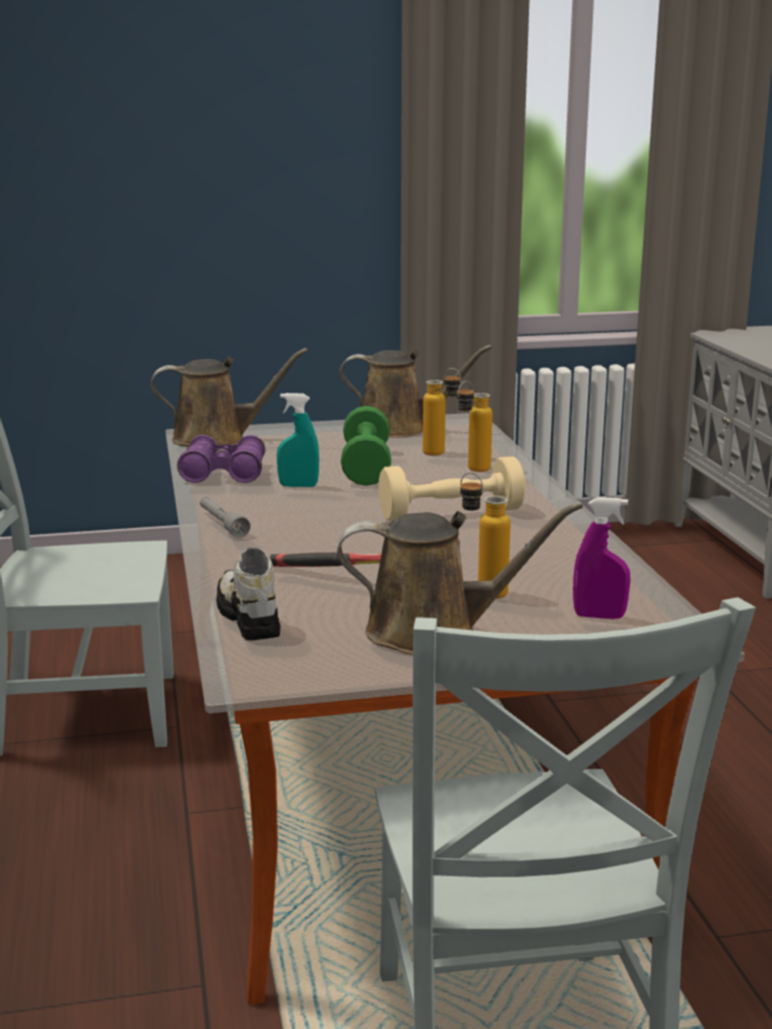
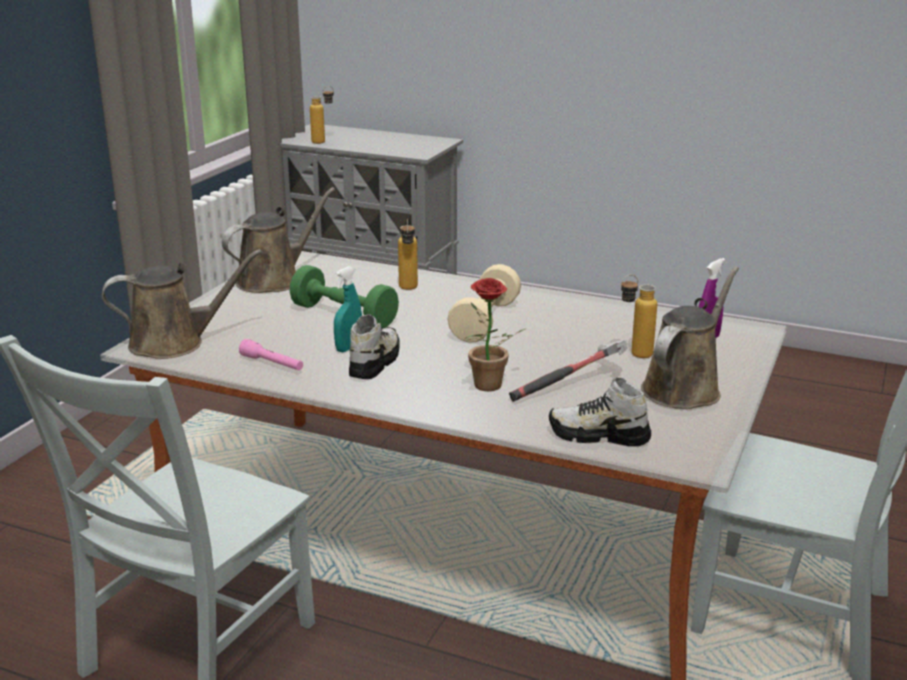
camera: 55 degrees left, 5 degrees up
(217, 439) = (174, 343): brown watering can -> brown watering can turned 45 degrees clockwise
(222, 524) = (395, 395): grey flashlight -> none
(223, 473) = (272, 364): purple binoculars -> pink flashlight
(281, 501) = (374, 362): none -> shoe
(292, 551) = (488, 388): none -> potted plant
(441, 454) = (357, 287): bottle -> bottle (324, 141)

